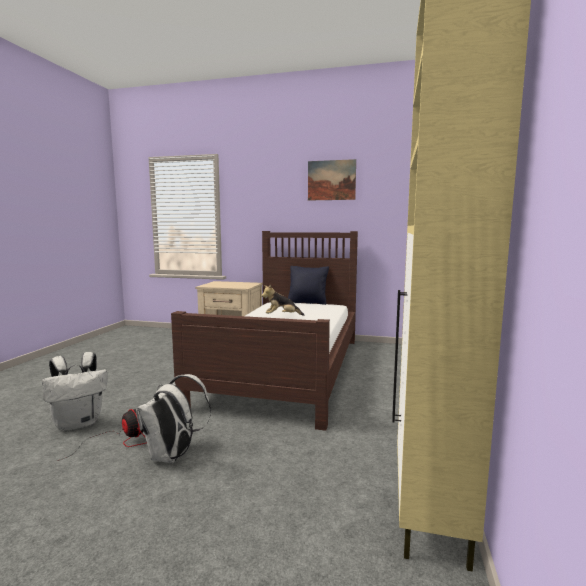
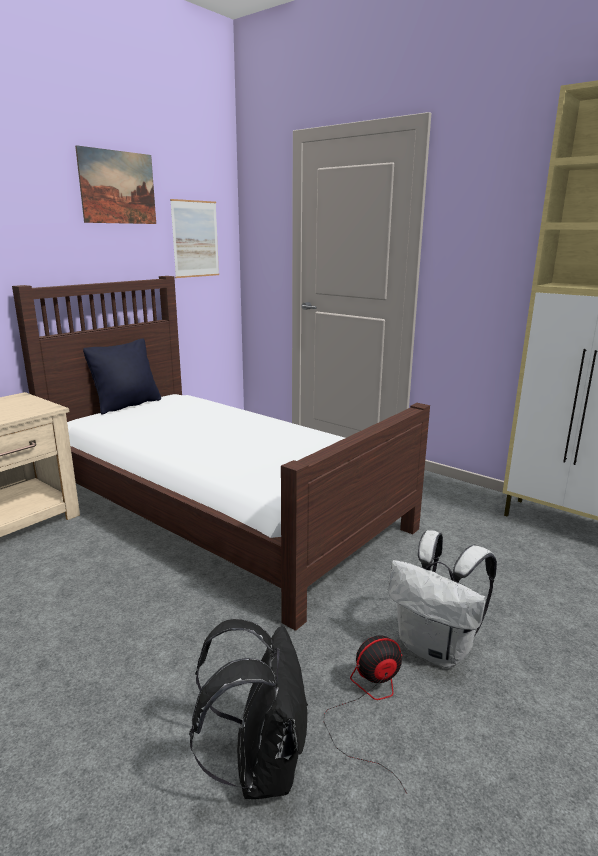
camera: 65 degrees left, 10 degrees up
(79, 423) = (260, 765): white backpack -> black backpack
(281, 316) = (198, 432): plush toy -> none
(387, 208) = (195, 239): none -> picture

